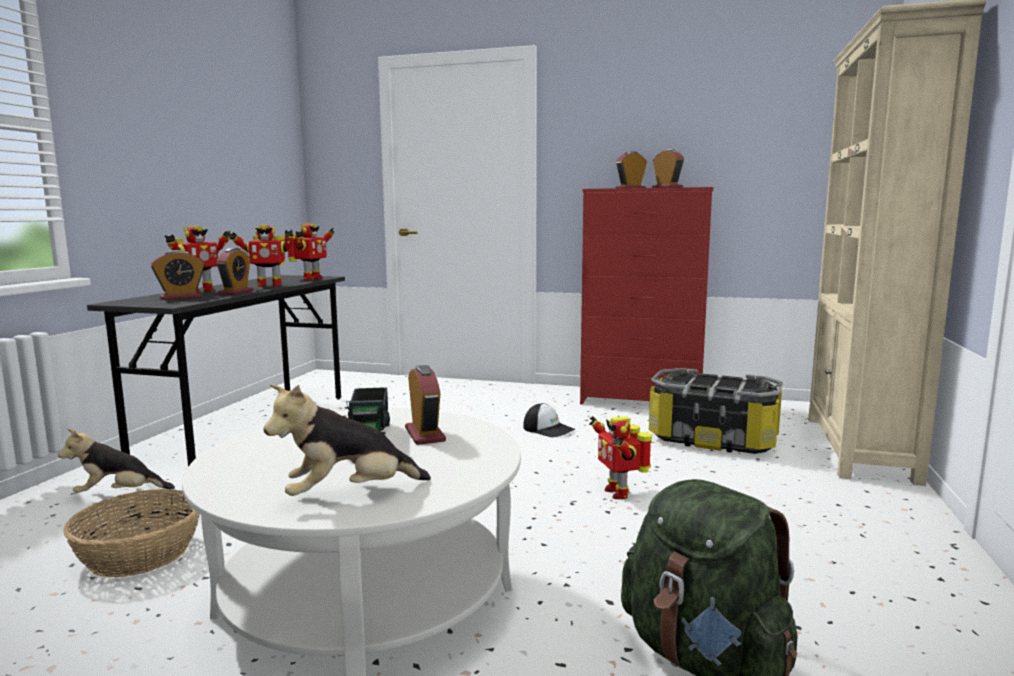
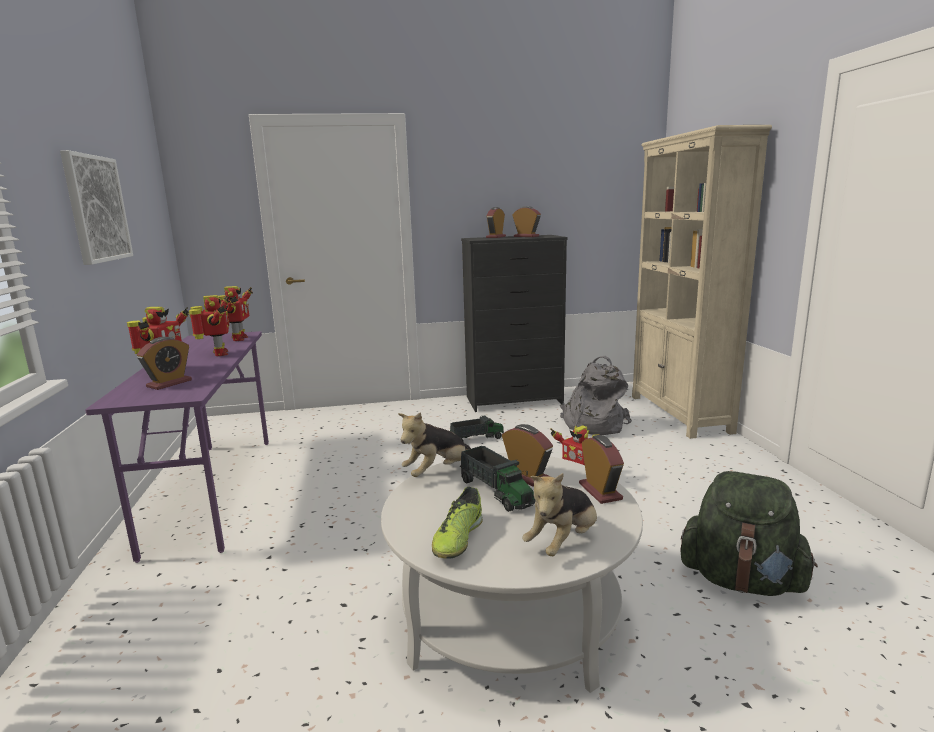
camera: 25 degrees left, 5 degrees up
(118, 494) = (169, 591): plush toy -> plush toy (438, 472)
(139, 553) = (272, 638): basket -> none
(184, 137) = (96, 209): none -> picture
(236, 292) = (210, 368): alarm clock -> alarm clock (600, 491)
(248, 427) = (213, 491): grey desk -> purple desk
(257, 468) = (458, 539): none -> shoe
(268, 285) = (218, 354): toy robot -> toy robot turned 75 degrees counterclockwise
(548, 429) = (476, 439): cap -> toy truck
(642, 400) = (515, 400): red dresser -> black dresser
(713, 439) = (593, 424): storage box -> grey backpack

